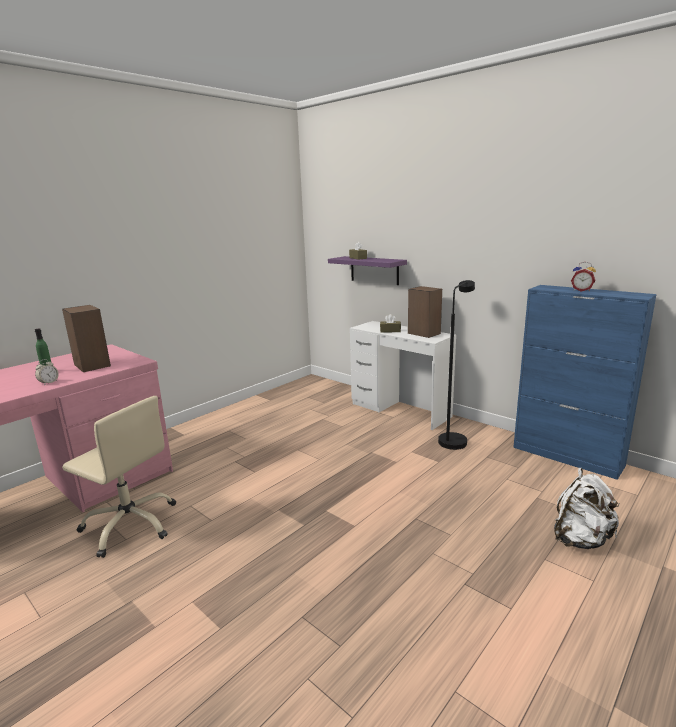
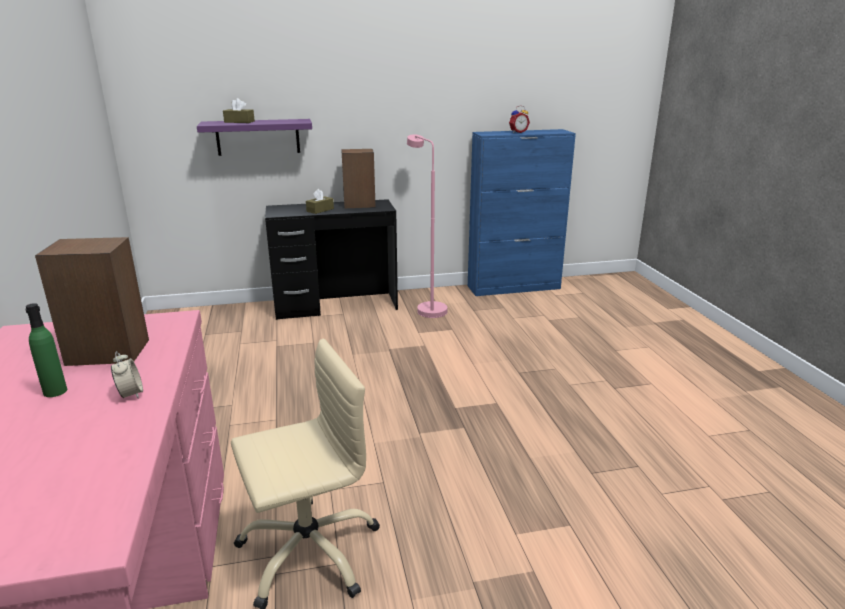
camera: 55 degrees left, 5 degrees up
(400, 410) = (336, 305): white desk -> black desk
(454, 439) = (427, 308): black floor lamp -> pink floor lamp
(580, 539) = (607, 330): white backpack -> none

